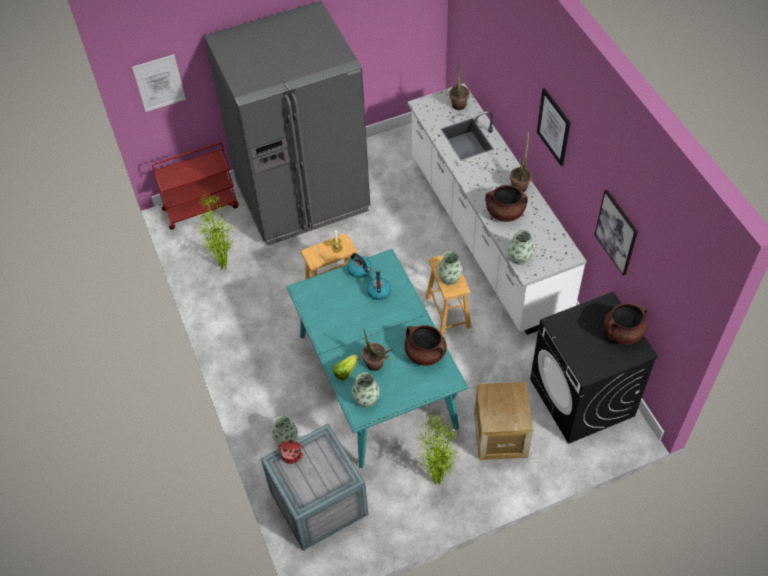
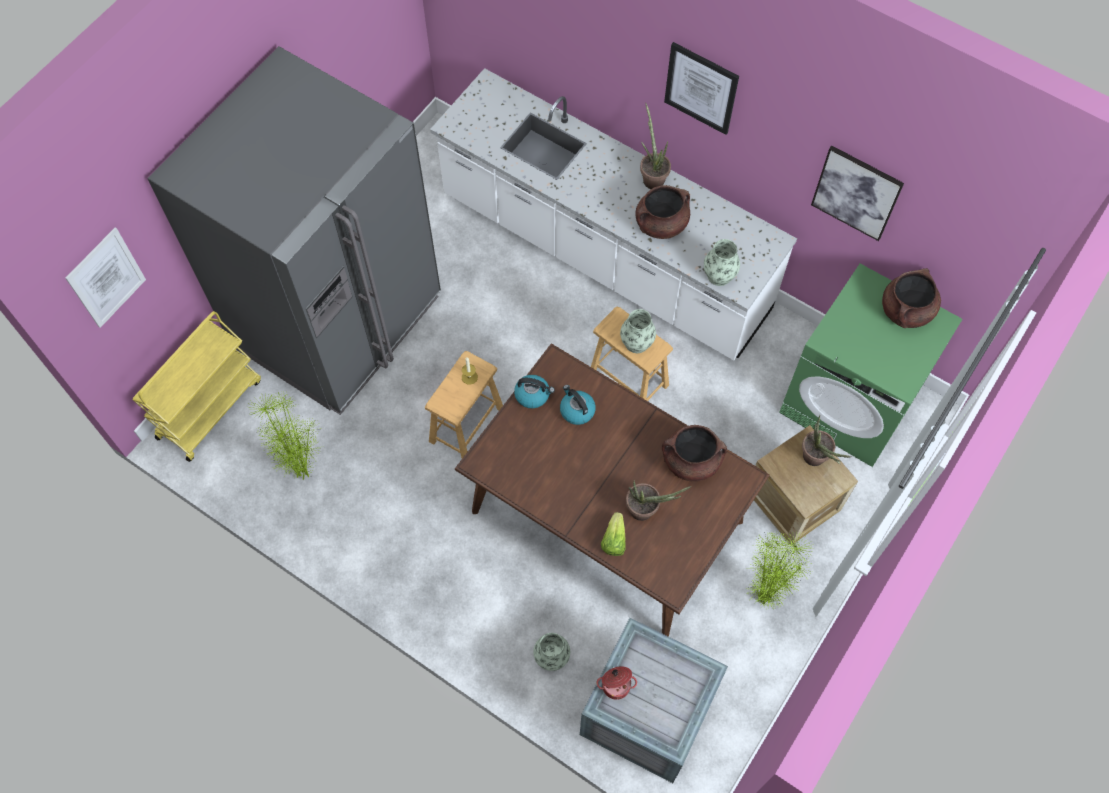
camera: 35 degrees left, 10 degrees up
(201, 207) = (209, 408): red cart -> yellow cart
(366, 399) = (665, 561): vase -> none
(376, 380) = (605, 516): turquoise dining table -> brown dining table
(458, 107) = (501, 106): potted plant -> potted plant (816, 460)
(582, 398) = (850, 402): black washing machine -> green washing machine

